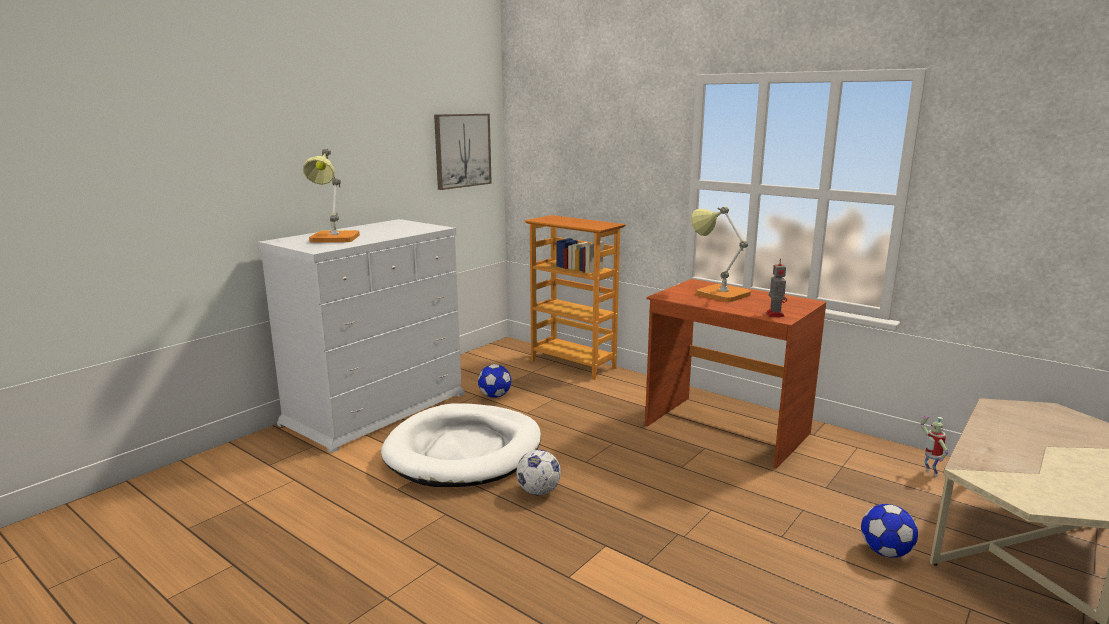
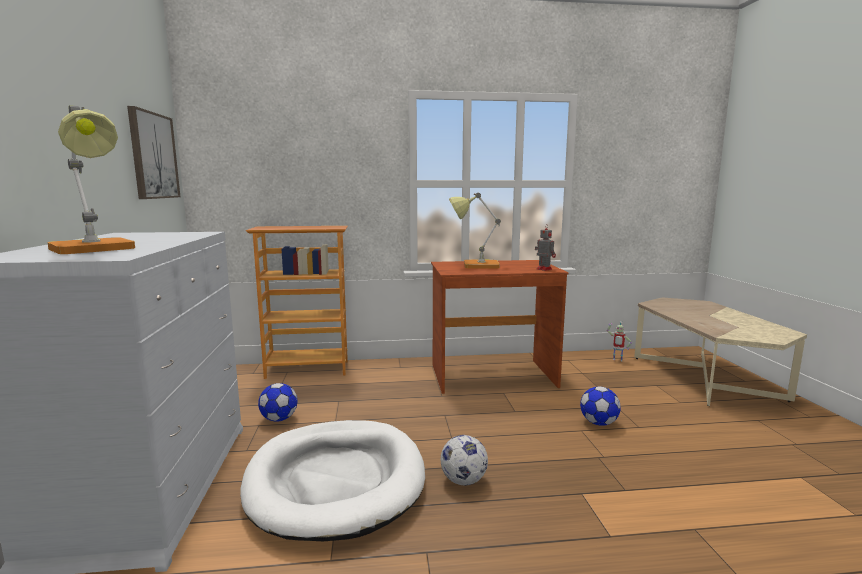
camera: 45 degrees left, 5 degrees down
(885, 552) = (684, 410): football -> football (598, 423)

